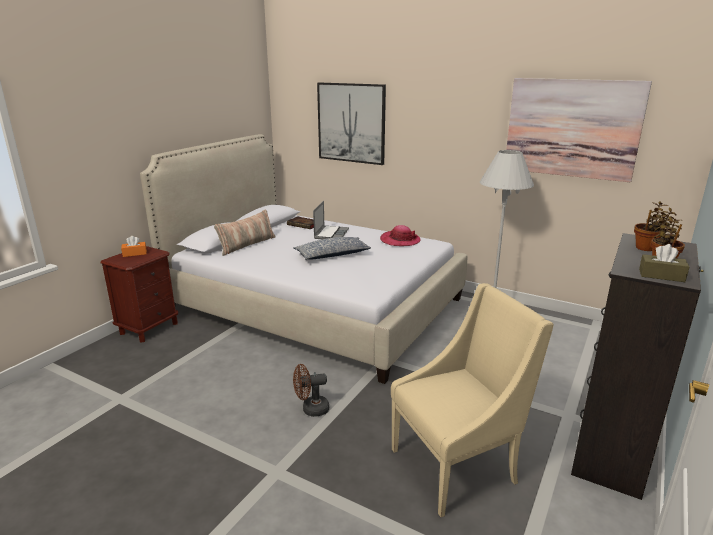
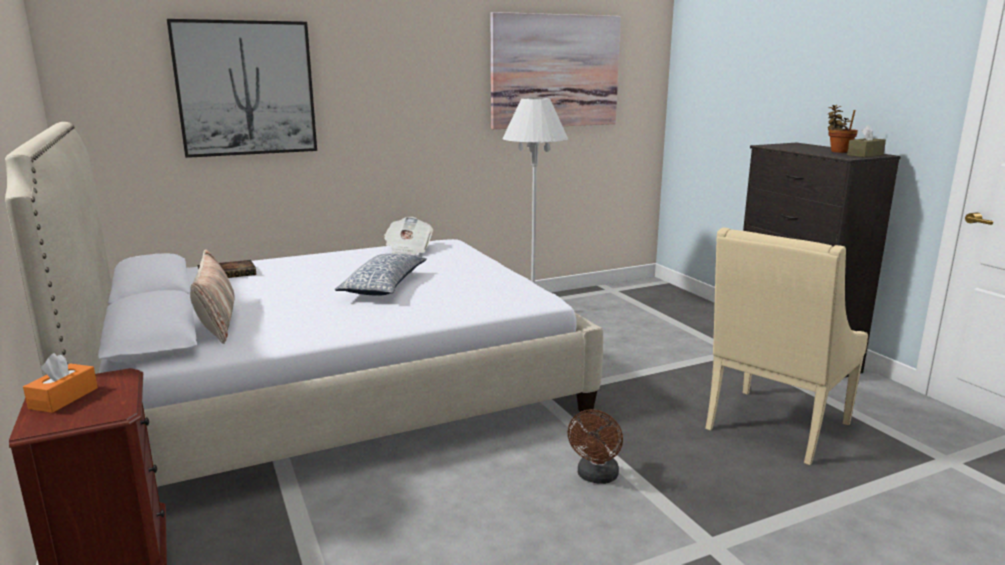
camera: 55 degrees left, 5 degrees down
(331, 234) = (304, 270): laptop -> none
(400, 240) = (408, 250): hat -> newspaper
(457, 465) = (774, 427): beige armchair -> beige armchair turned 150 degrees counterclockwise
(647, 248) = (797, 148): potted plant -> none

